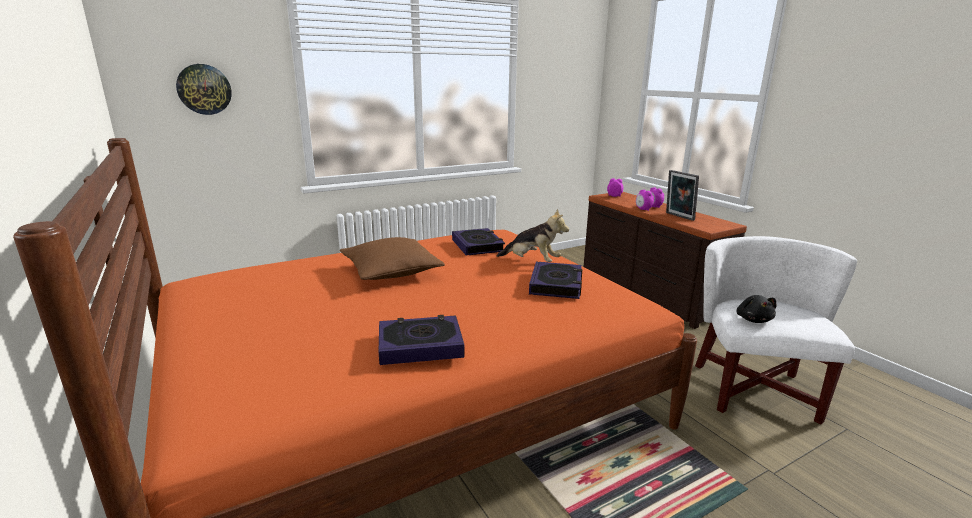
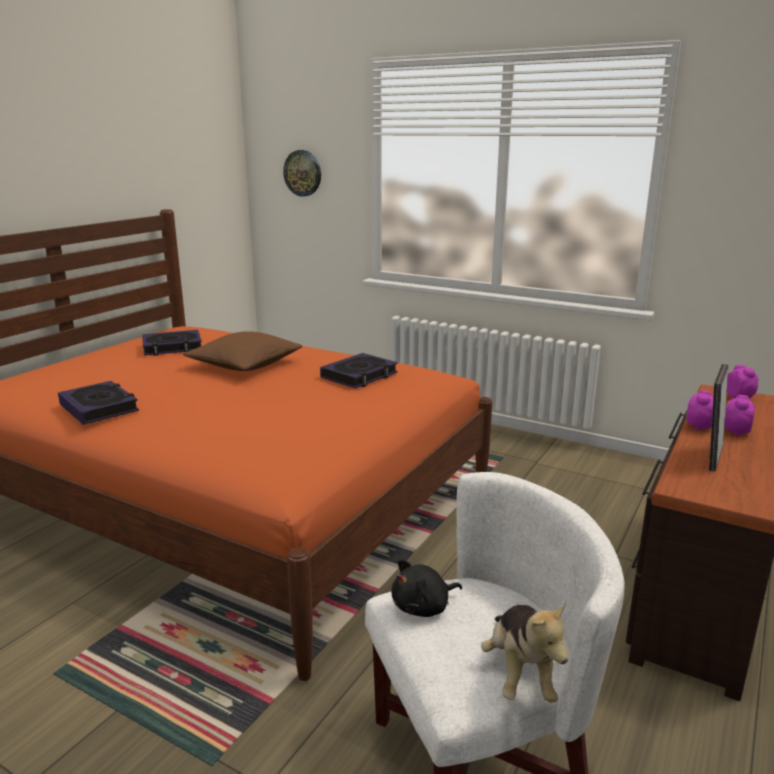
camera: 60 degrees right, 0 degrees up
(532, 262) = (341, 406): plush toy -> plush toy (520, 673)
(556, 285) = (279, 428): book -> book (172, 347)

